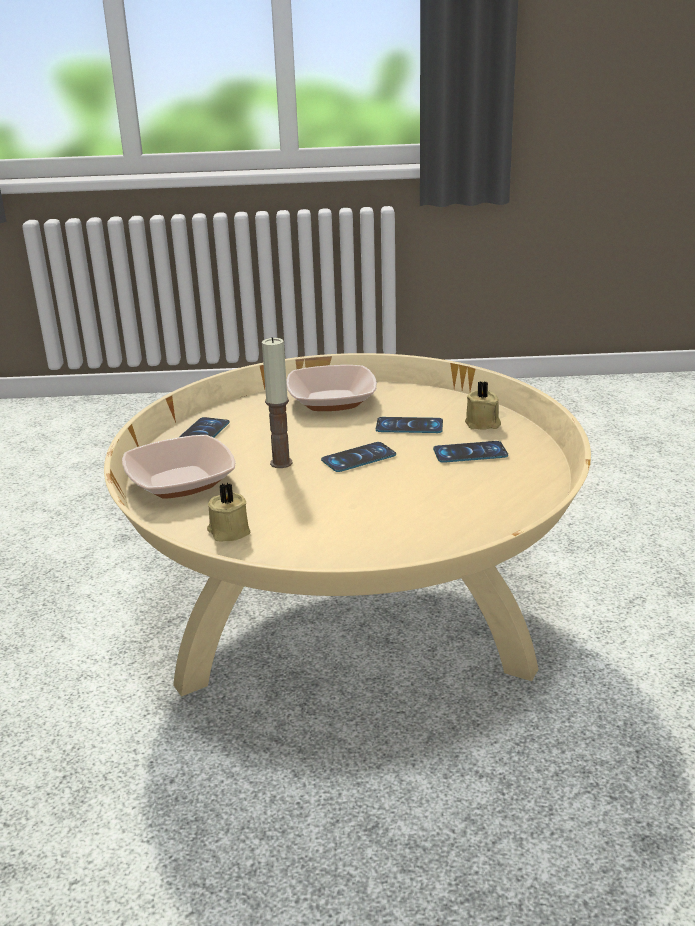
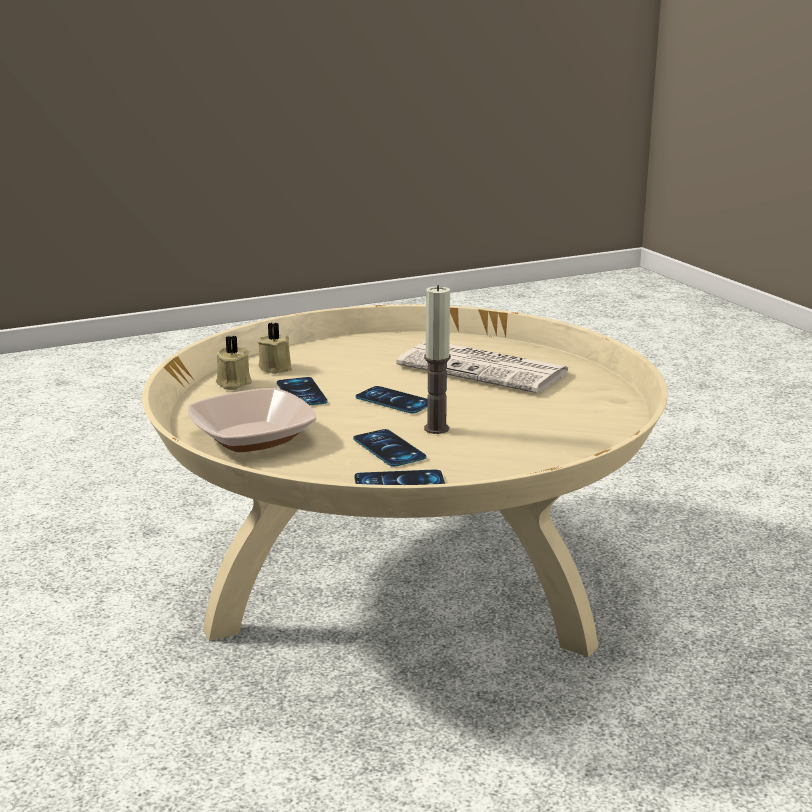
camera: 115 degrees left, 5 degrees down
(181, 482) = (524, 462): bowl -> none
(228, 532) = (586, 420): beige candle -> beige candle (232, 383)
(407, 516) = (485, 369): none -> newspaper
(470, 452) = (346, 364): phone -> phone (389, 449)

